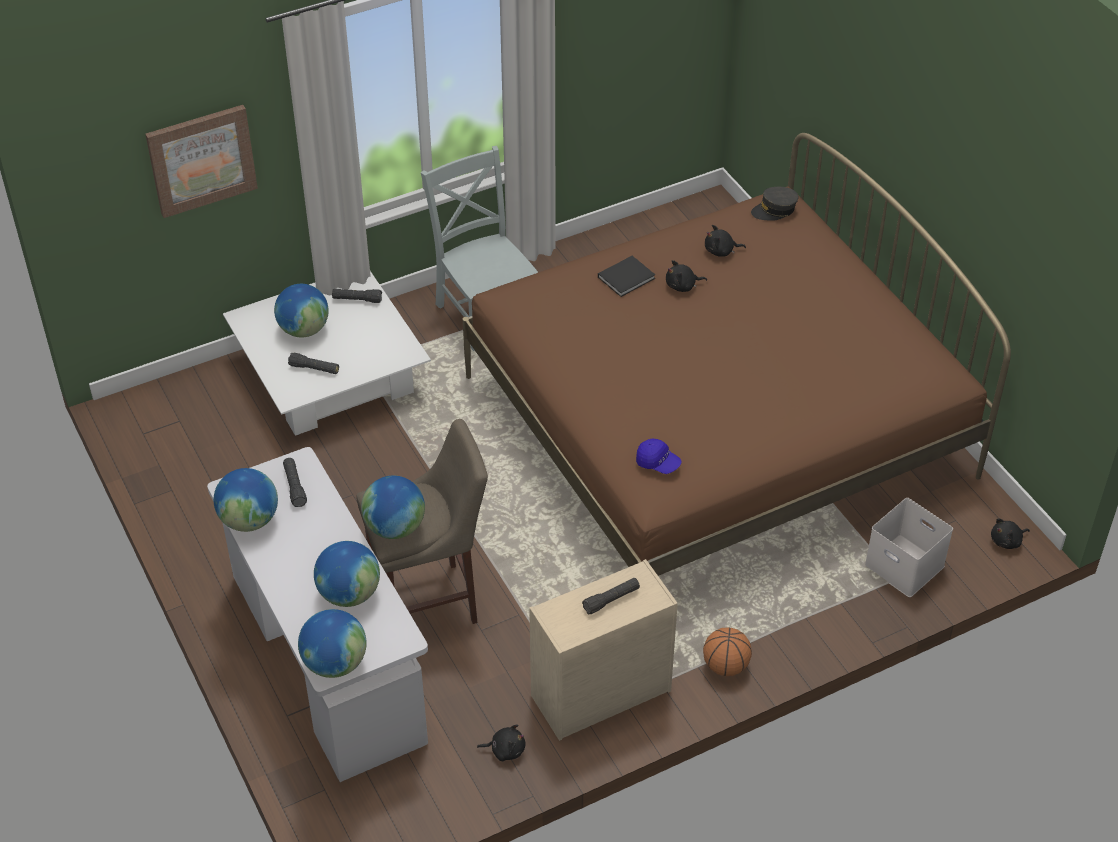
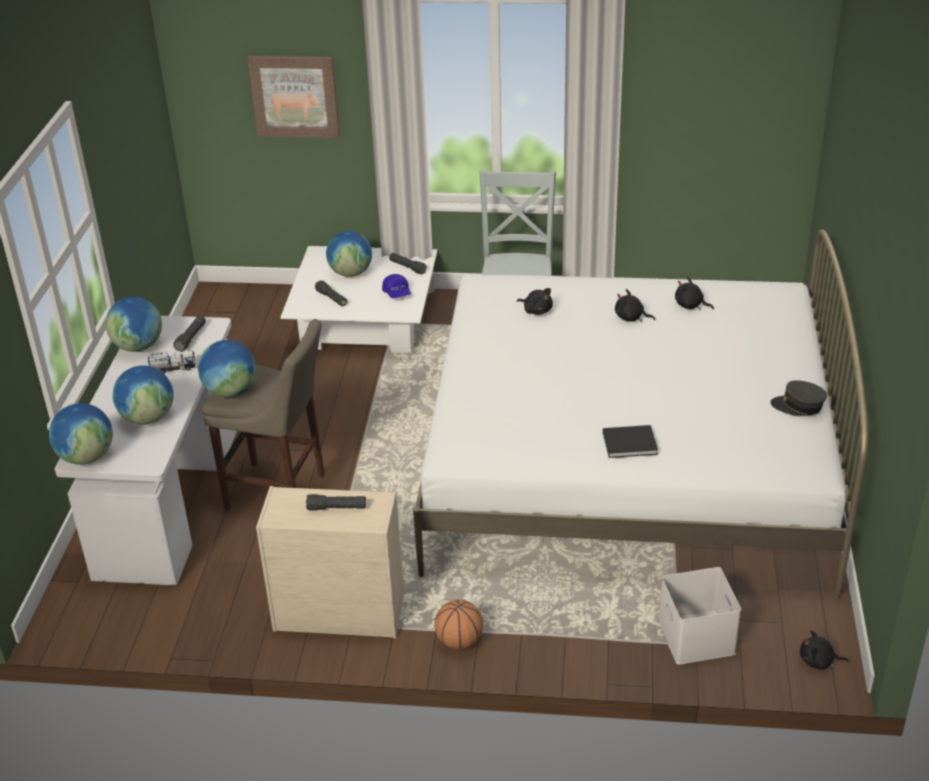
camera: 35 degrees right, 10 degrees down
(313, 529) = (172, 369): none -> toy truck
(505, 750) = (227, 618): black plush toy -> black plush toy (536, 310)
(627, 277) = (591, 297): black book -> black book (631, 443)
(658, 463) = (477, 428): blue cap -> blue cap (397, 293)
(717, 426) = (628, 464): brown bed -> white bed
(774, 210) = (769, 293): grey cap -> grey cap (798, 406)

